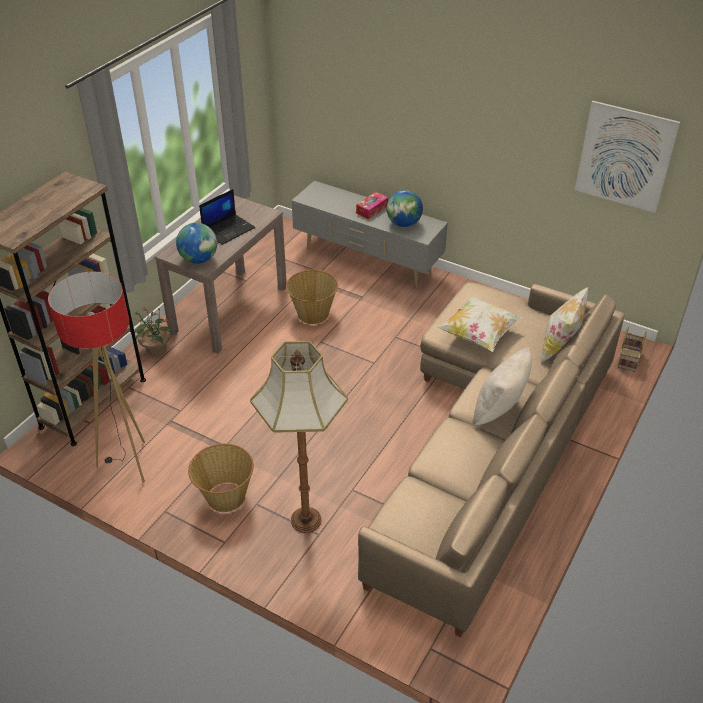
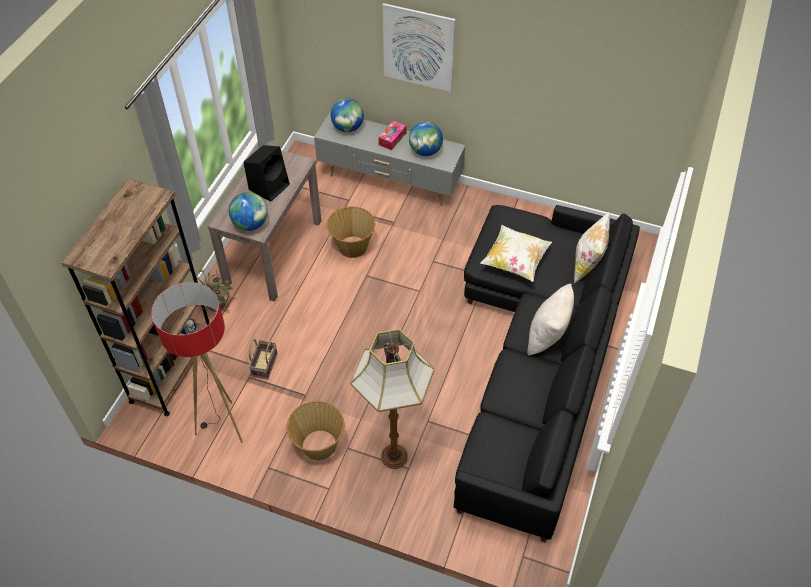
camera: 10 degrees left, 10 degrees up
(228, 229) = (269, 186): laptop -> black speaker
(328, 196) = (348, 128): none -> globe
(491, 445) = (538, 359): beige sofa -> black sofa
(625, 157) = (632, 89): picture -> picture (418, 48)
(628, 359) = (640, 256): basket -> basket (264, 364)

